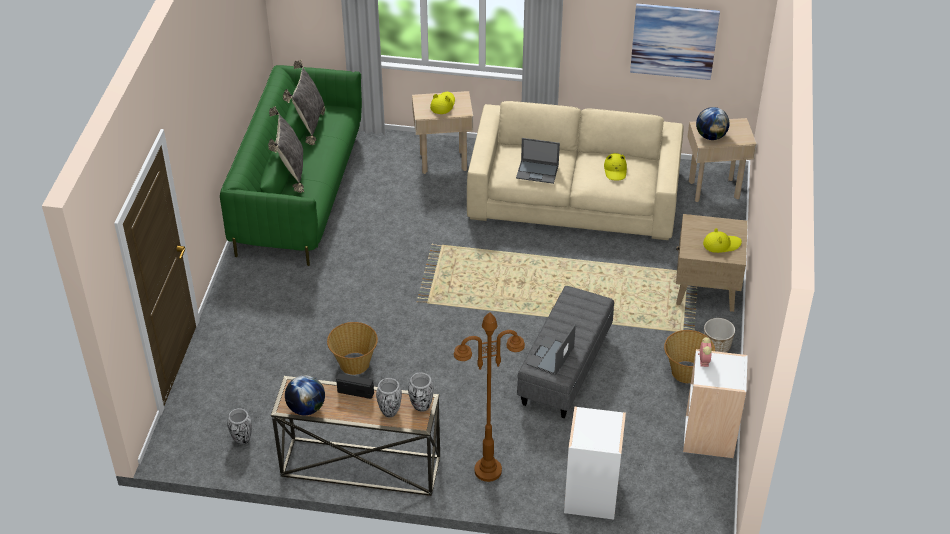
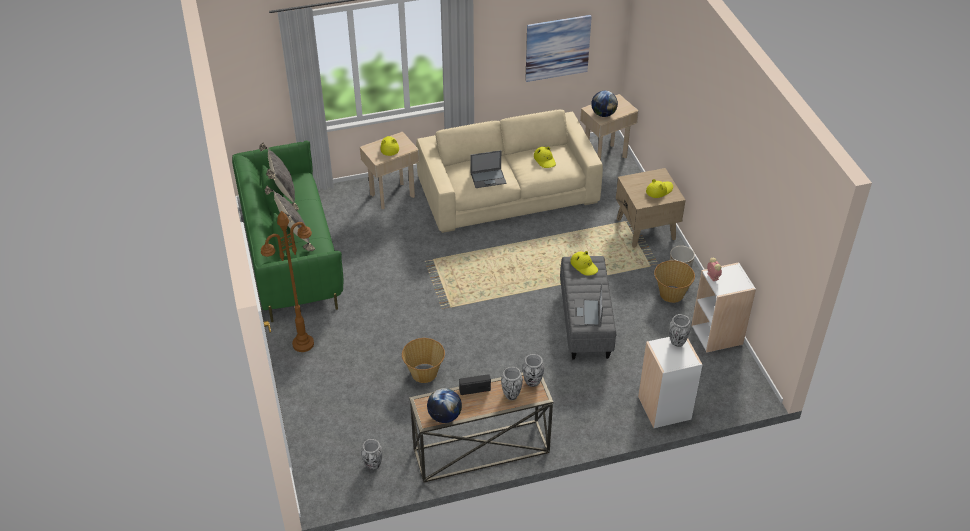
camera: 25 degrees left, 0 degrees up
(487, 470) = (578, 418): brown floor lamp -> brown floor lamp (303, 344)
(582, 303) = (584, 266): none -> yellow hat
(609, 419) = (677, 342): none -> vase

